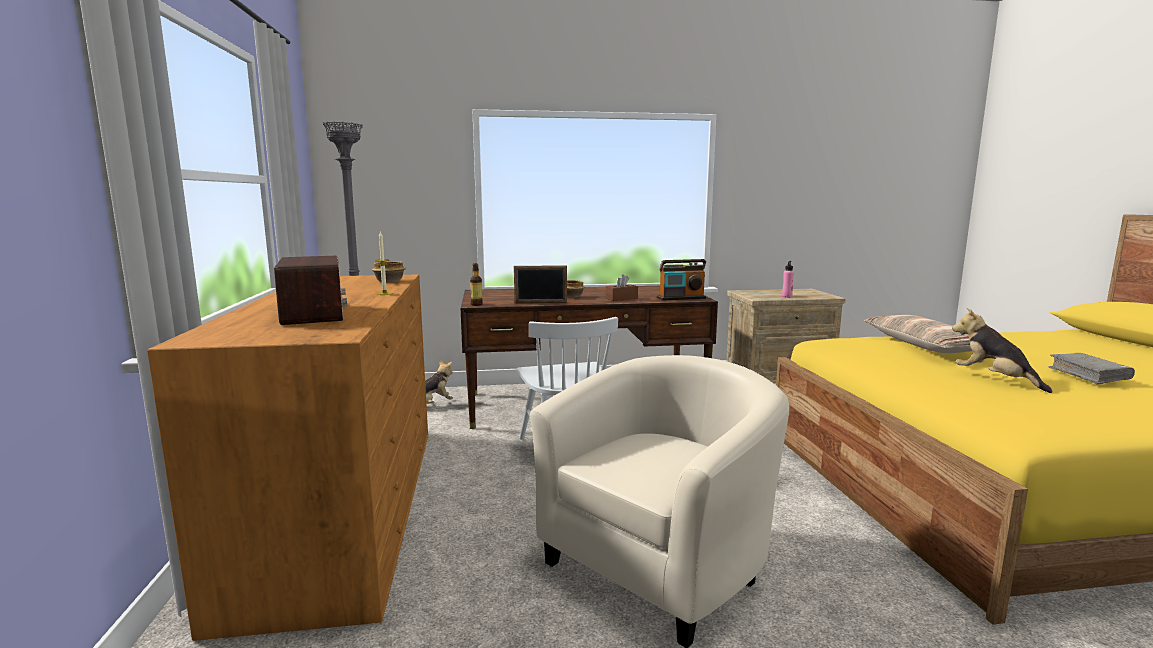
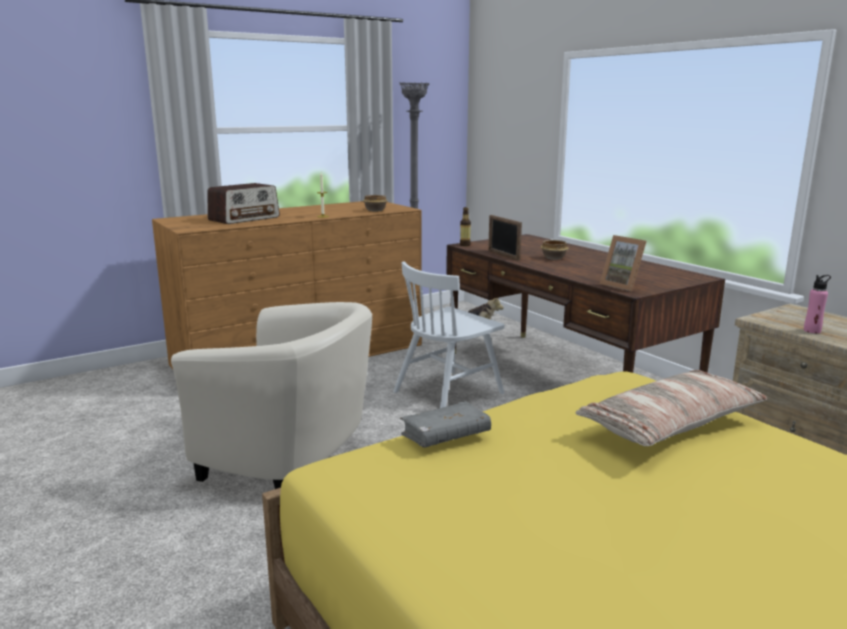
camera: 65 degrees right, 5 degrees up
(621, 298) = (575, 270): brown tissue box -> none
(681, 298) = (623, 286): radio -> picture frame
(994, 380) = (538, 466): plush toy -> none
(1088, 375) = (648, 541): grey book -> grey book (445, 435)

